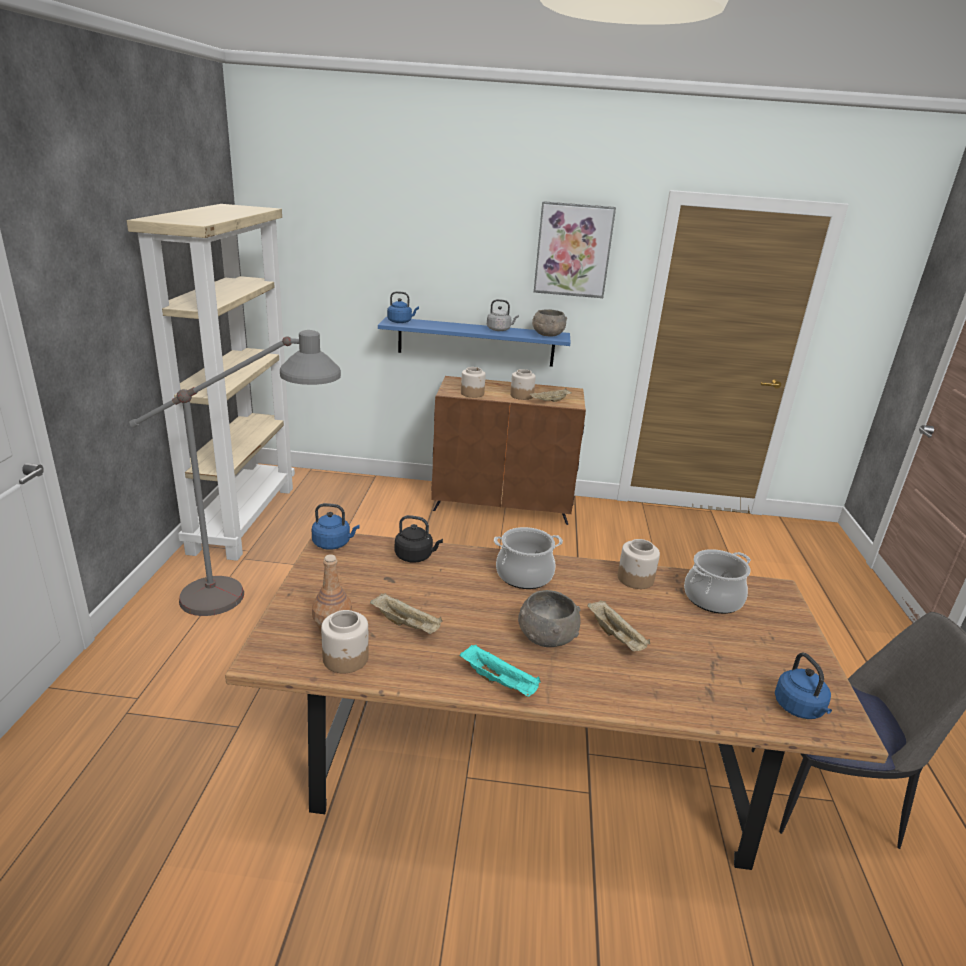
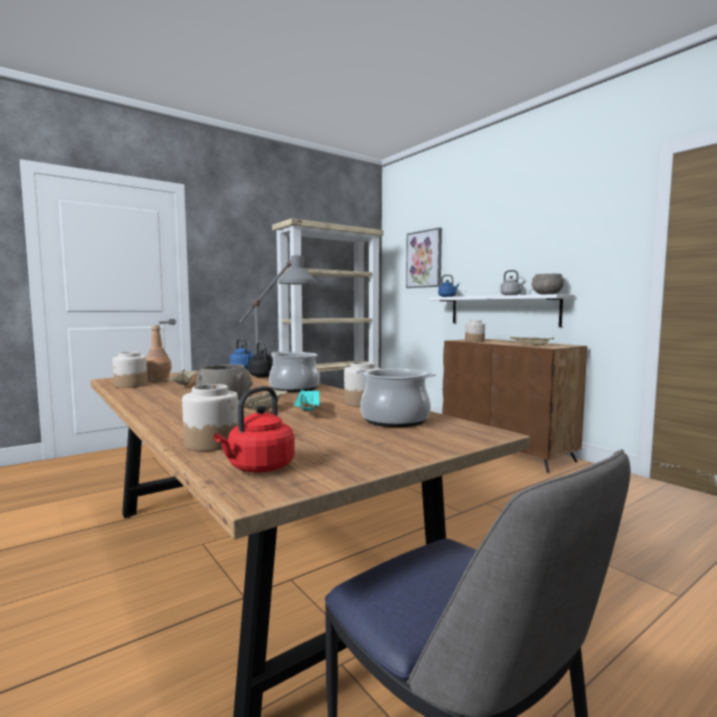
camera: 50 degrees right, 20 degrees down
(476, 342) = (502, 310): blue shelf -> white shelf
(500, 682) = (149, 403): turquoise tray -> turquoise tray (308, 412)
(521, 396) = (513, 343): jar -> jar (212, 443)
(573, 250) = (573, 221): picture -> picture (424, 259)
(799, 709) = (258, 468): blue kettle -> red kettle

